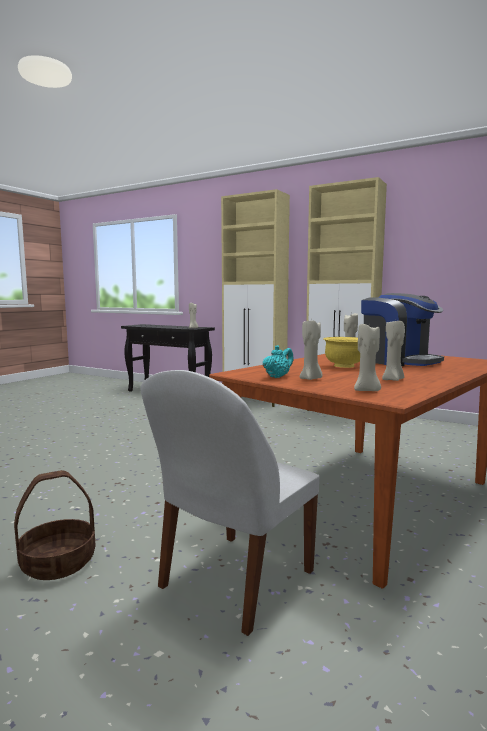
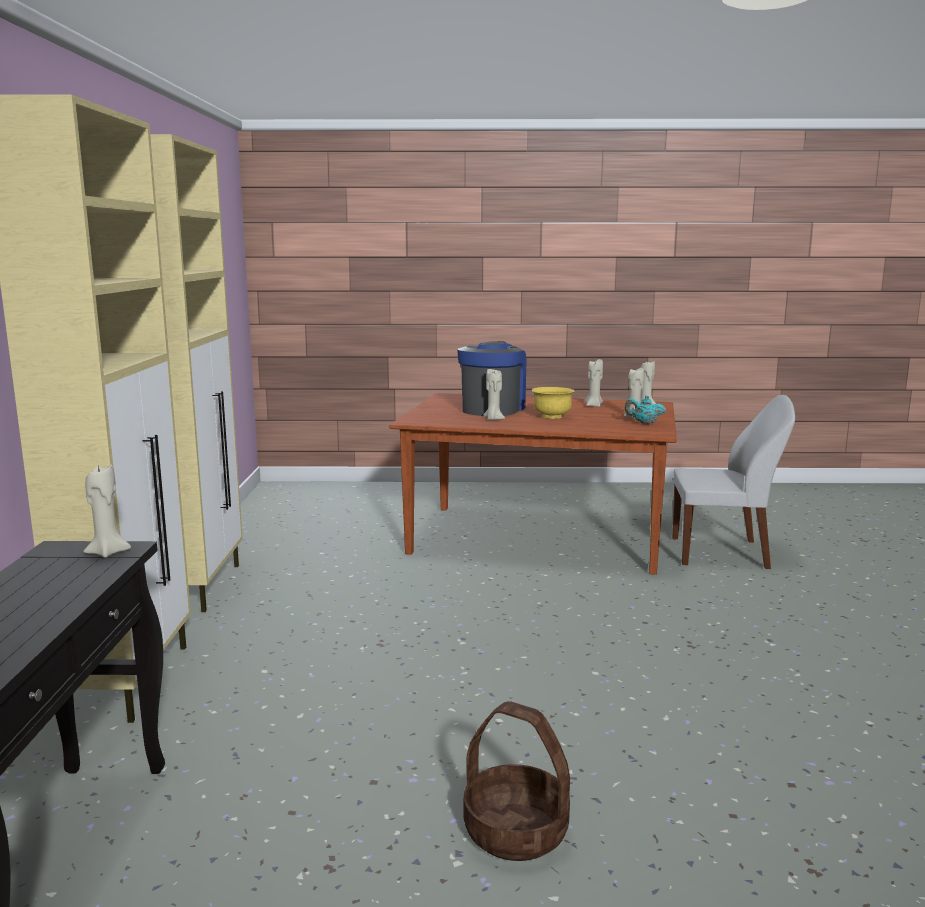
camera: 120 degrees left, 5 degrees up
(58, 562) = (825, 608): basket -> basket (516, 831)

